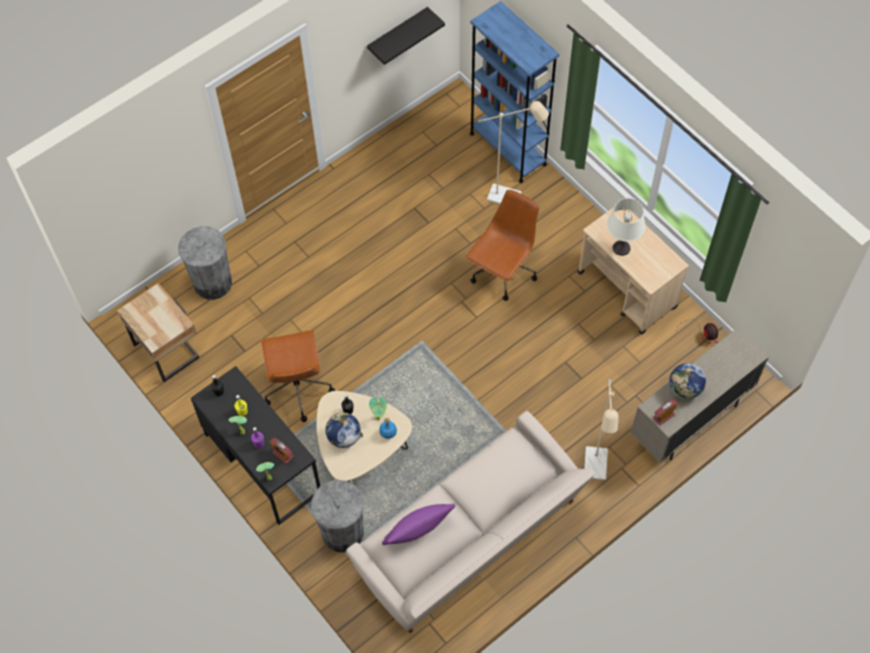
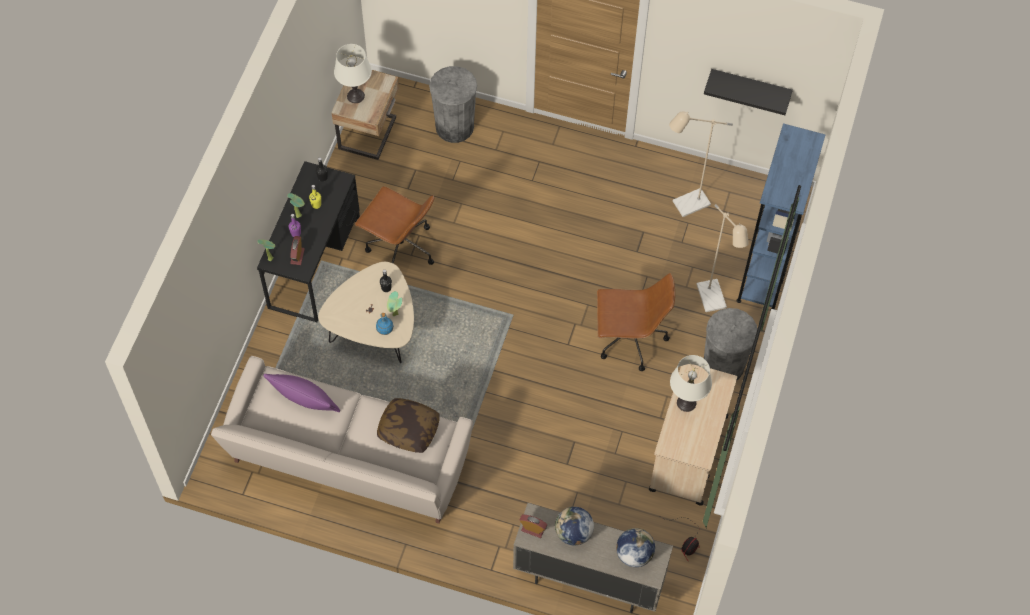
camera: 55 degrees right, 0 degrees up
(151, 324) = (356, 96): none -> white table lamp
(297, 388) = (400, 248): brown office chair -> brown office chair turned 105 degrees counterclockwise
(342, 532) = (291, 359): grey trash can -> grey trash can (723, 365)
(343, 437) = (359, 299): globe -> globe (634, 554)
(501, 464) = (408, 430): none -> pillow
(595, 470) = (482, 525): beige floor lamp -> beige floor lamp (685, 205)

